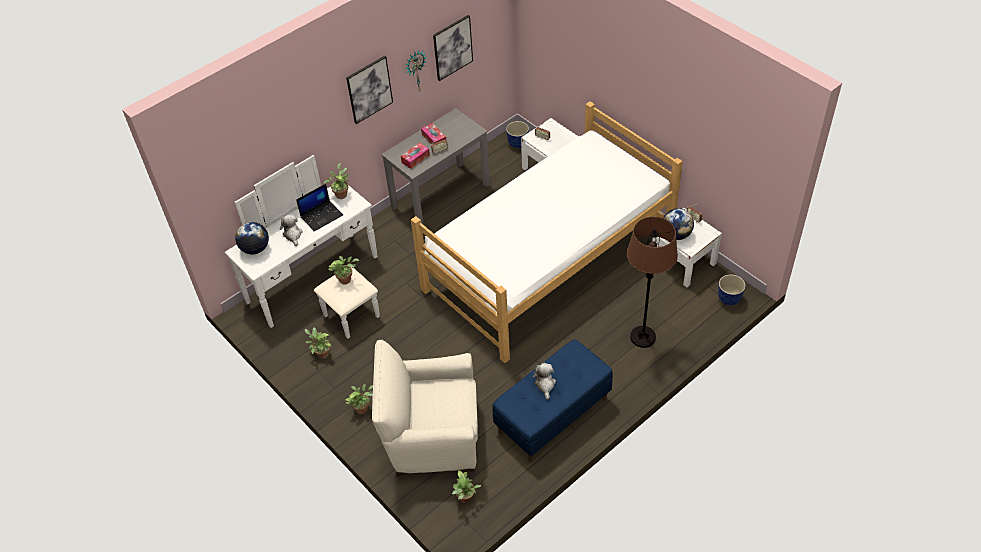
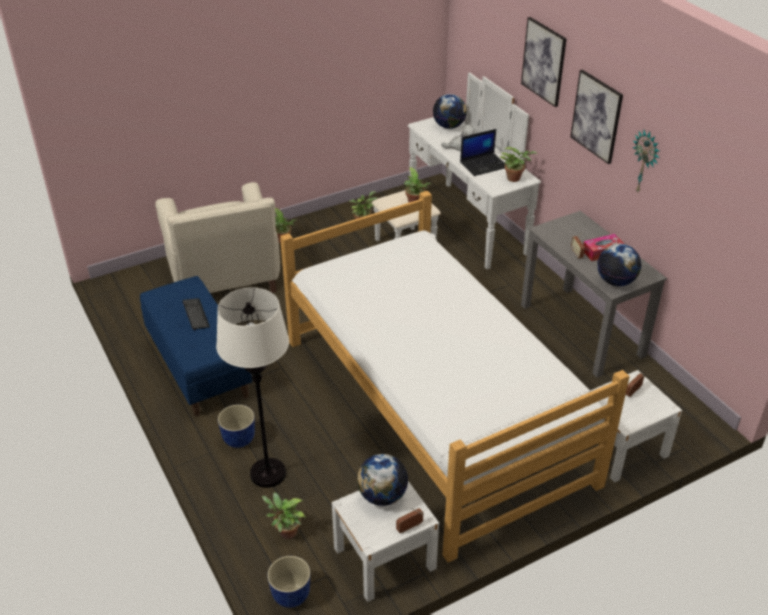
camera: 100 degrees right, 10 degrees down
(322, 215) = (484, 164): laptop -> laptop turned 90 degrees counterclockwise
(415, 158) = (565, 234): tissue box -> none
(432, 437) = (224, 279): beige armchair -> beige armchair turned 150 degrees clockwise
(452, 47) = (694, 192): picture -> picture (544, 61)
(466, 499) = (141, 291): potted plant -> potted plant (285, 532)
(467, 130) = (616, 281): none -> globe
(518, 143) = (684, 421): planter -> planter (239, 440)
(545, 384) = (196, 314): plush toy -> keyboard
(642, 337) = (268, 473): brown floor lamp -> white floor lamp

